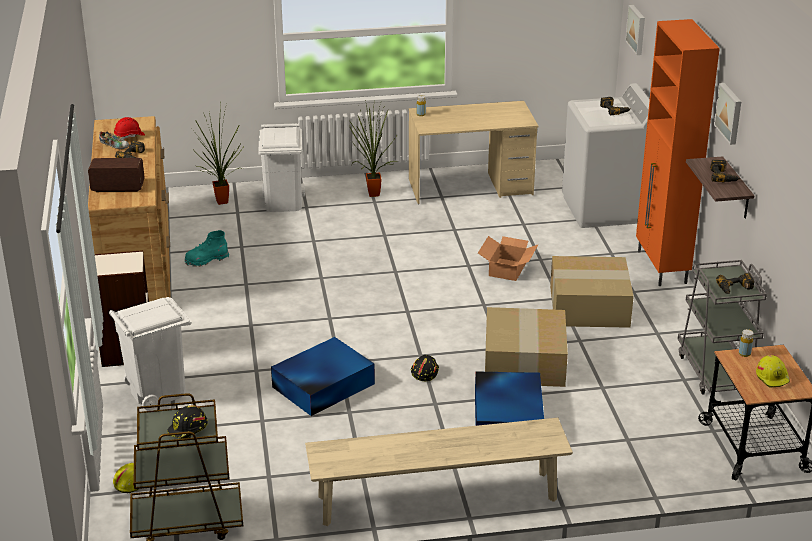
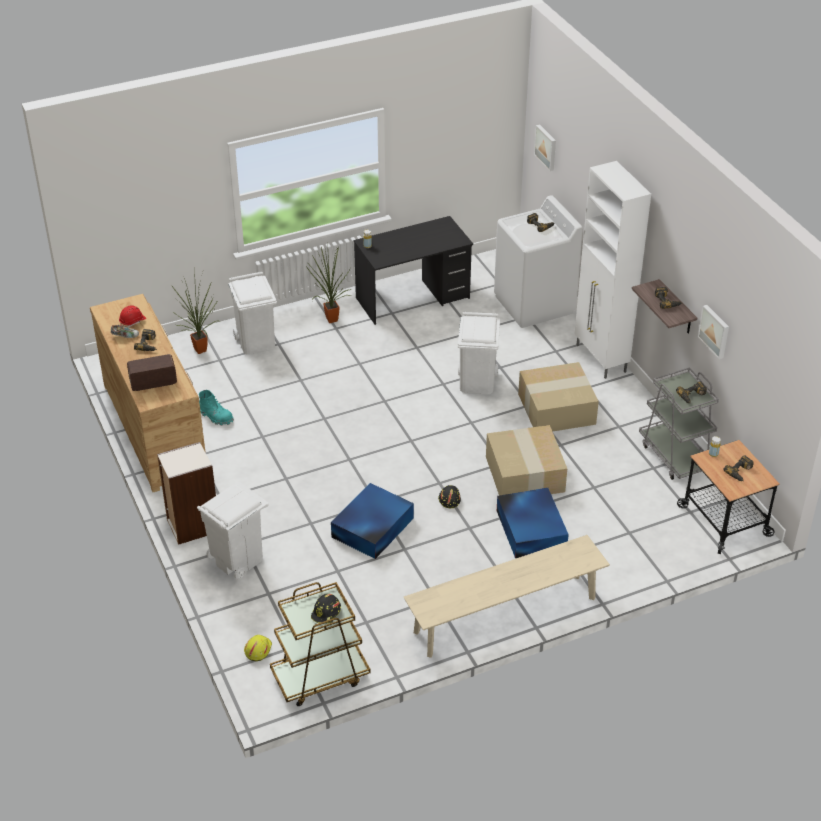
camera: 15 degrees left, 10 degrees up
(206, 260) = (216, 417): turquoise boot -> turquoise boot turned 105 degrees counterclockwise
(470, 187) = (413, 298): beige desk -> black desk
(508, 269) = (477, 382): cardboard box -> white trash can
(661, 268) = (601, 359): orange cabinet -> white cabinet
(730, 113) = (665, 247): picture -> picture (715, 331)
(773, 377) = (740, 472): yellow hard hat -> power drill

